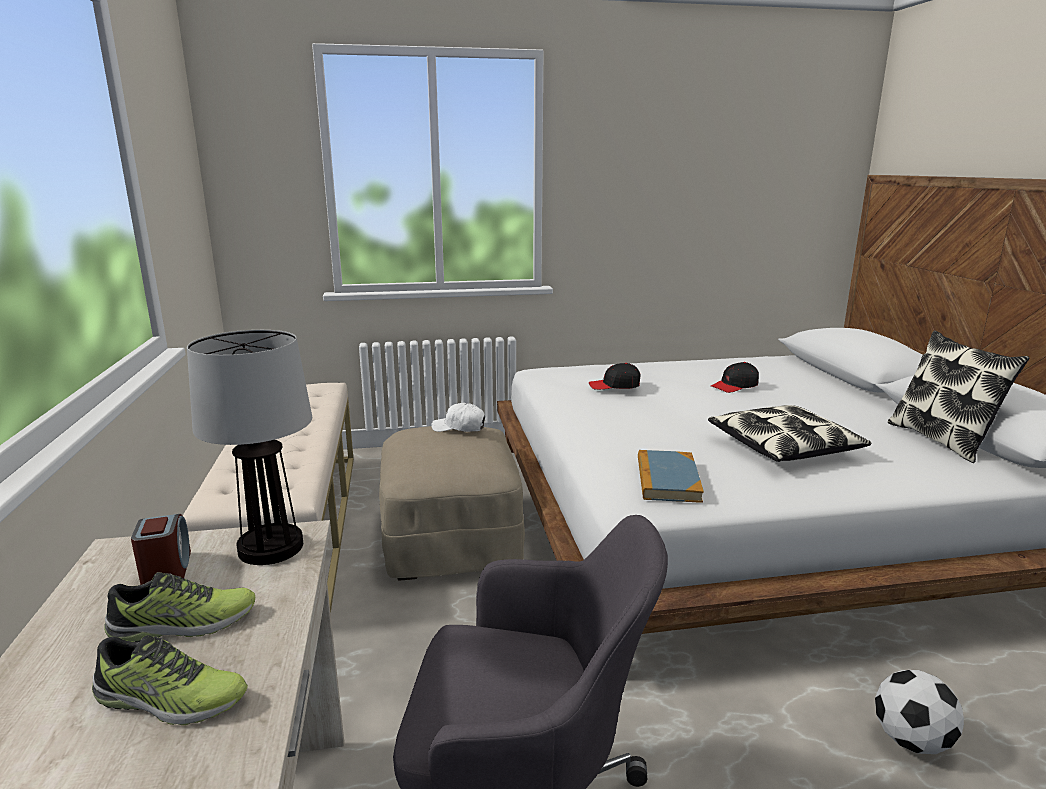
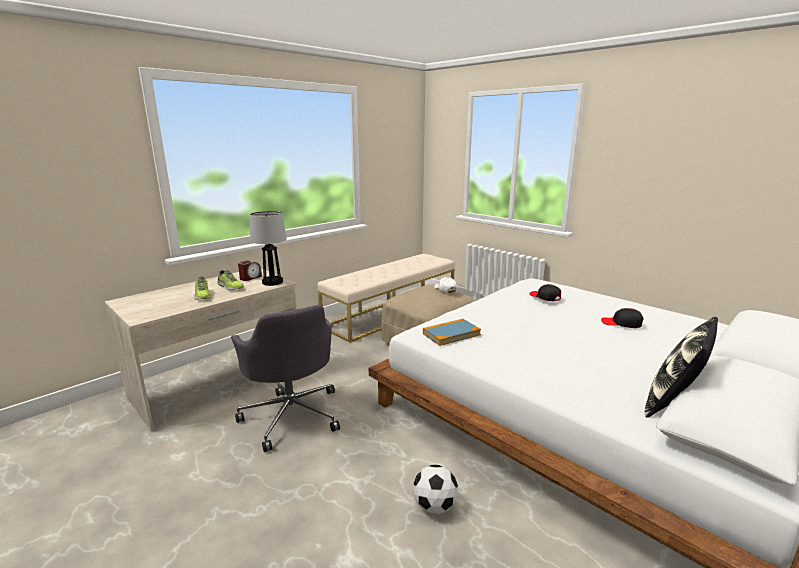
camera: 55 degrees right, 0 degrees up
(783, 447) = (547, 353): pillow -> none

